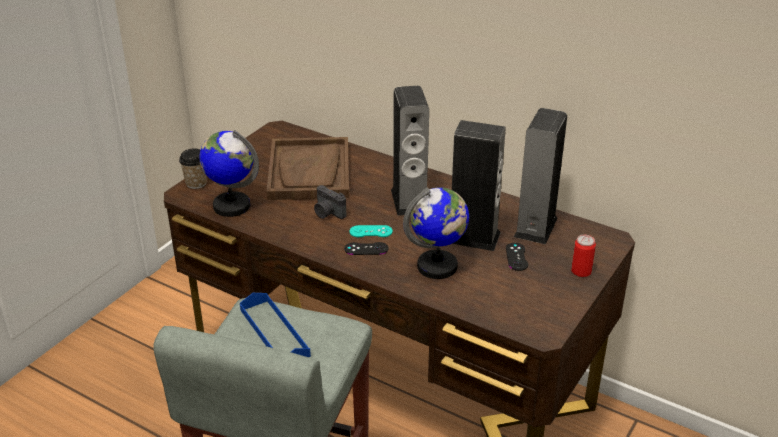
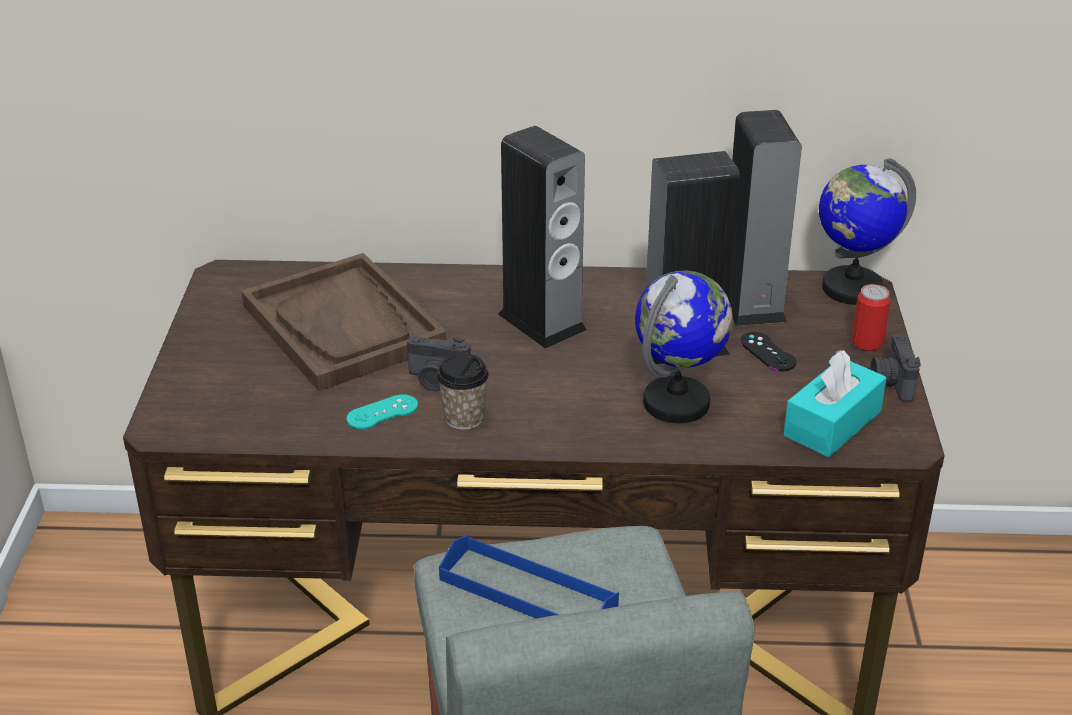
camera: 30 degrees left, 0 degrees up
(196, 183) = (168, 403): cup -> cup (464, 418)
(231, 206) = (267, 420): globe -> globe (851, 288)
(366, 249) = (549, 413): black game controller -> none
(371, 231) = (530, 385): turquoise game controller -> turquoise game controller (382, 412)
(512, 307) = (832, 423): none -> turquoise tissue box
(571, 298) = (890, 383): none -> camera

